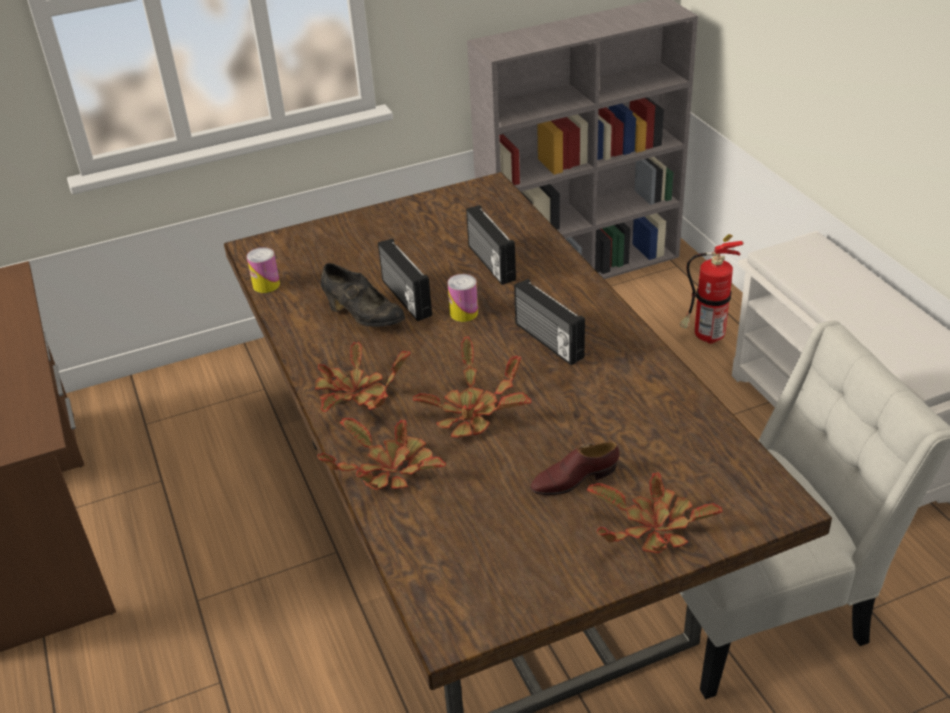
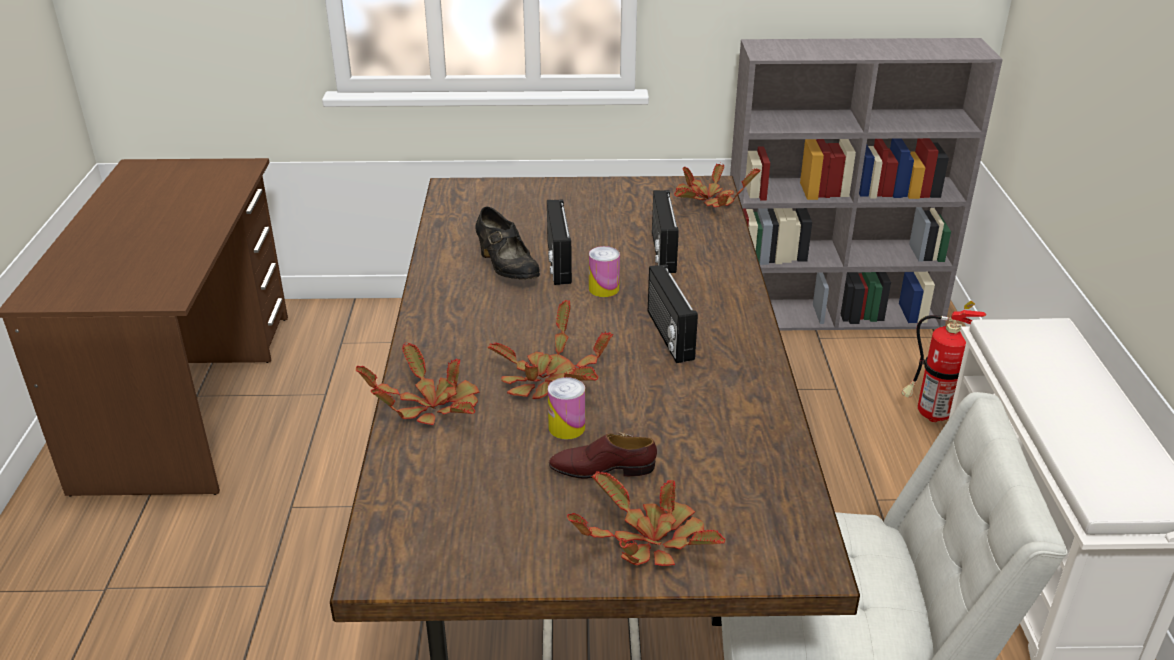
camera: 20 degrees right, 5 degrees down
(266, 285) = (440, 220): can -> can (566, 427)
(355, 395) = (449, 333): potted plant -> potted plant (707, 201)

